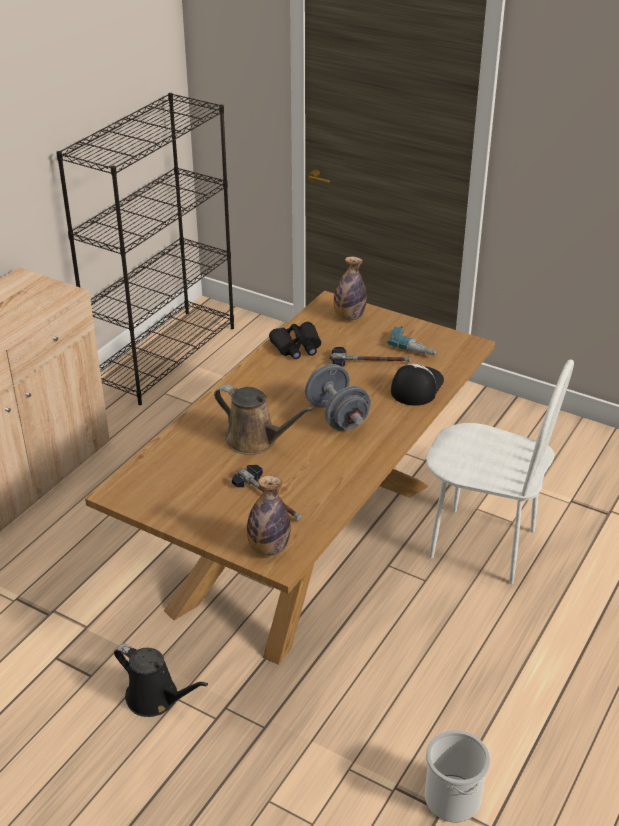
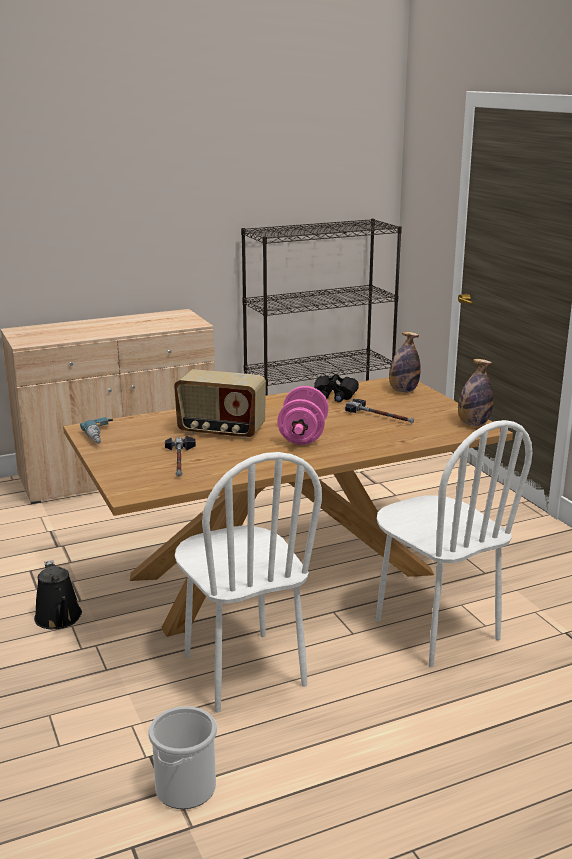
camera: 35 degrees right, 15 degrees down
(255, 440) = (221, 431): brown watering can -> radio
(268, 548) = (134, 484): bottle -> bottle (473, 424)
(337, 416) = (303, 436): grey dumbbell -> pink dumbbell
(379, 664) = (243, 670): none -> white chair
(415, 346) = (433, 417): power drill -> power drill (103, 436)
(416, 386) = (396, 438): cap -> none

